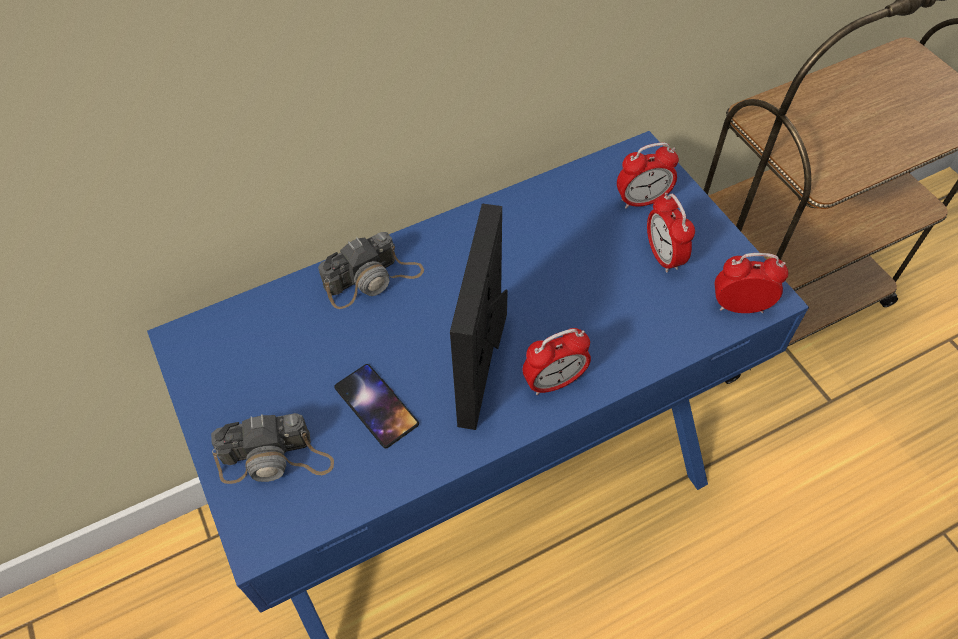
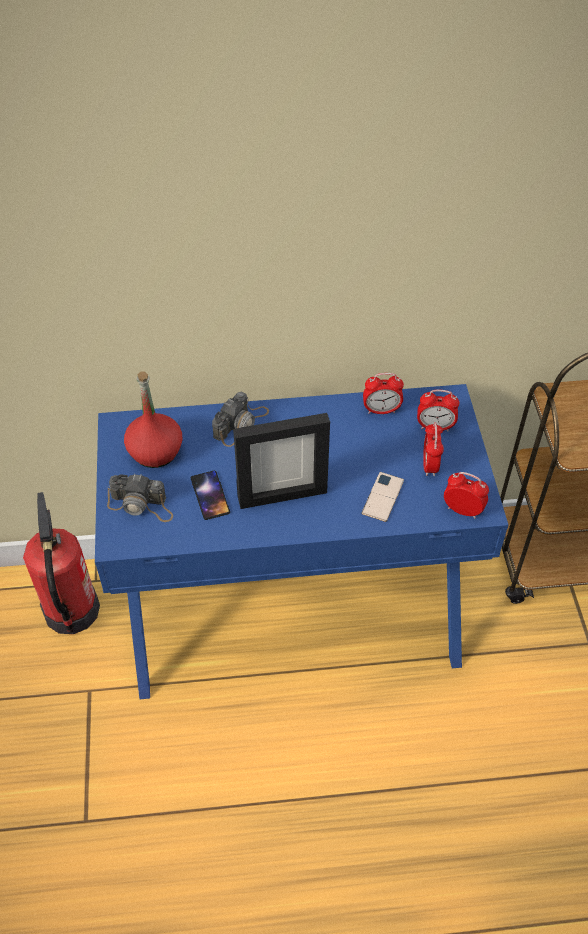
camera: 20 degrees right, 5 degrees down
(192, 594) = (71, 611): none -> fire extinguisher
(263, 363) = (156, 451): none -> red bottle
(373, 279) = (241, 424): camera -> camera turned 45 degrees counterclockwise
(483, 368) = (282, 495): picture frame -> picture frame turned 135 degrees counterclockwise
(554, 382) = (321, 516): alarm clock -> alarm clock (381, 410)
(625, 323) = (382, 497): none -> phone

